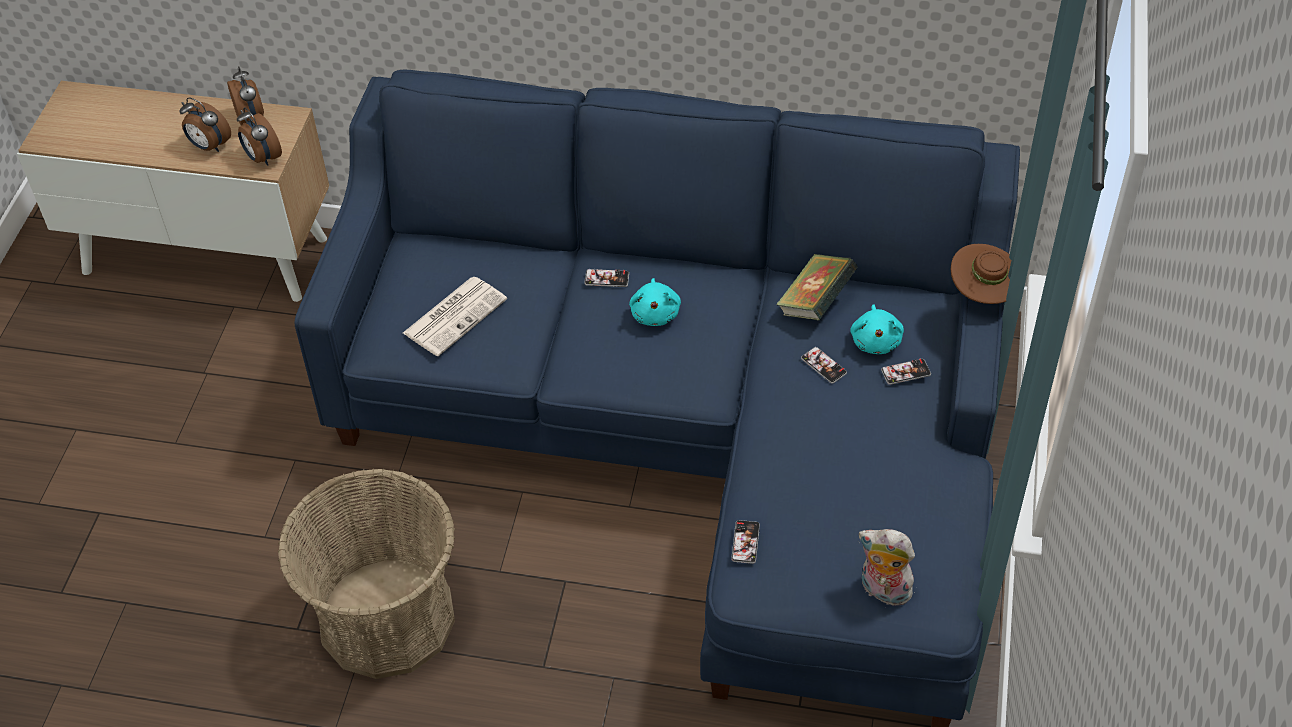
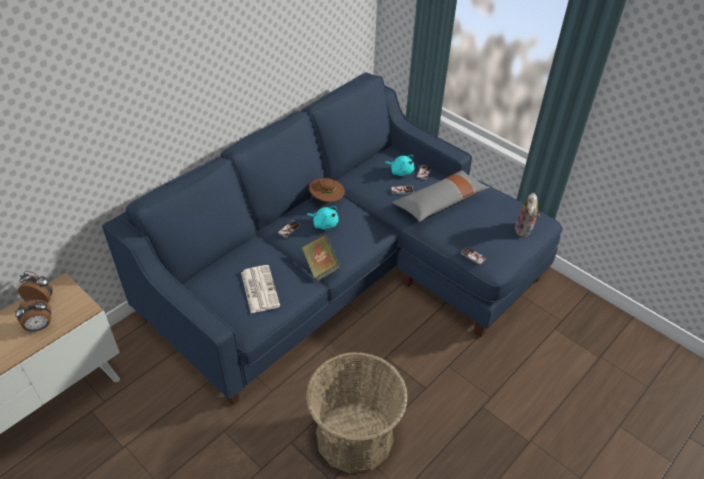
camera: 60 degrees left, 5 degrees down
(262, 158) = (78, 308): alarm clock -> none
(815, 303) = (366, 177): book -> book (321, 266)
(842, 434) = (440, 203): none -> grey pillow
(883, 591) = (524, 230): plush toy -> plush toy turned 45 degrees counterclockwise
(983, 293) = (414, 129): brown hat -> brown hat (327, 200)

